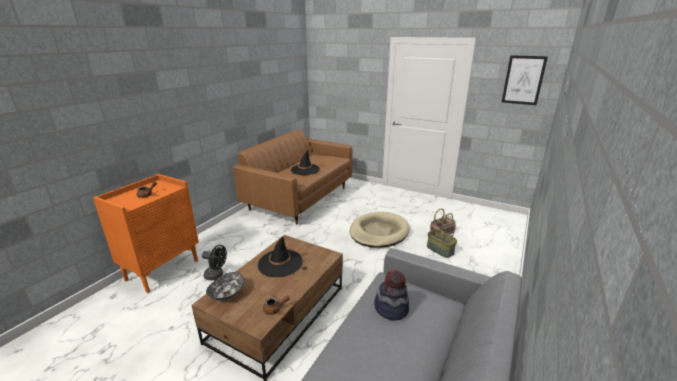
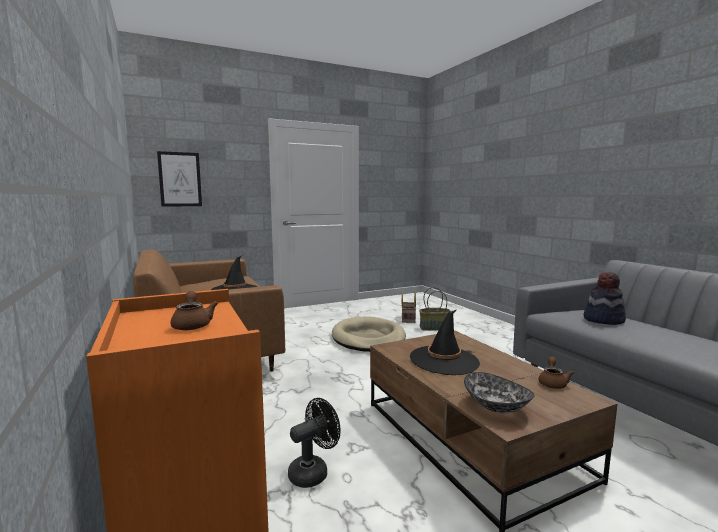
camera: 55 degrees left, 15 degrees down
(523, 80) = (400, 166): picture -> picture (180, 179)

